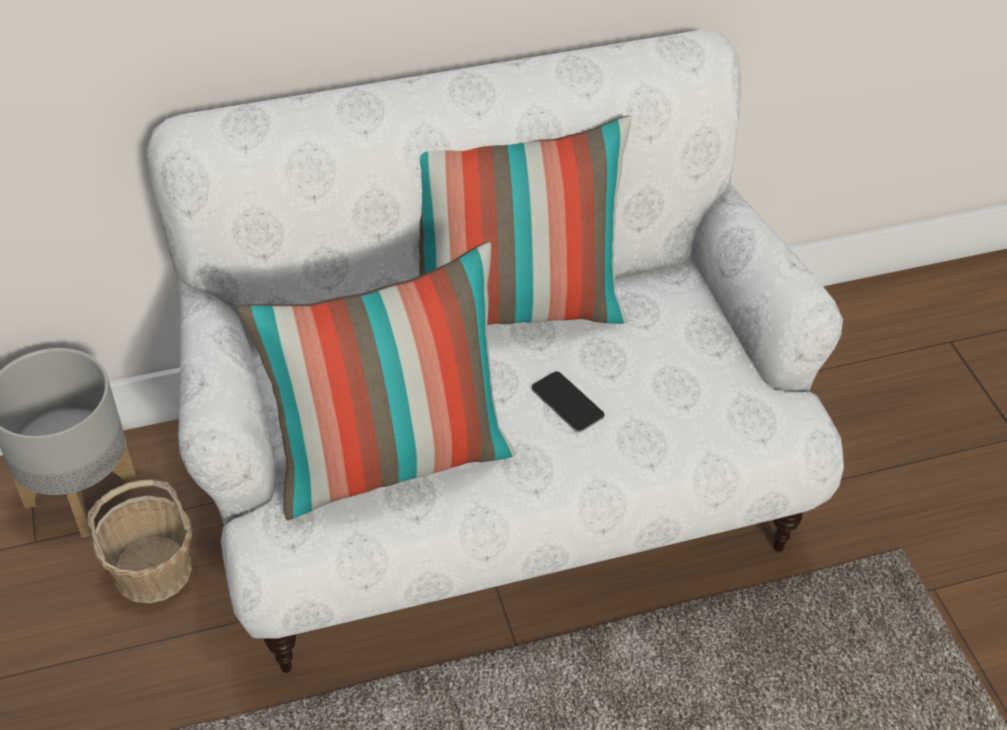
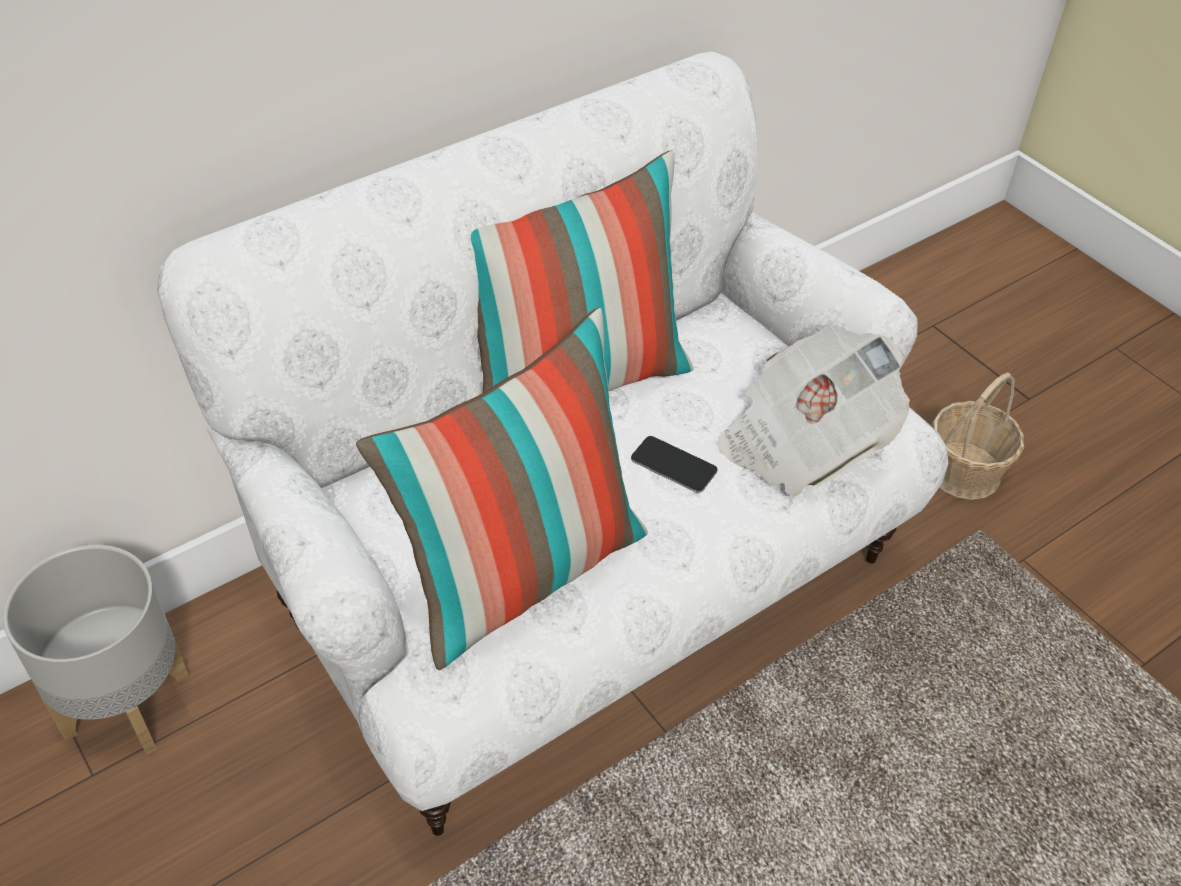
camera: 20 degrees left, 0 degrees up
(153, 570) = (245, 767): basket -> basket (965, 472)
(697, 411) = (803, 441): none -> newspaper

